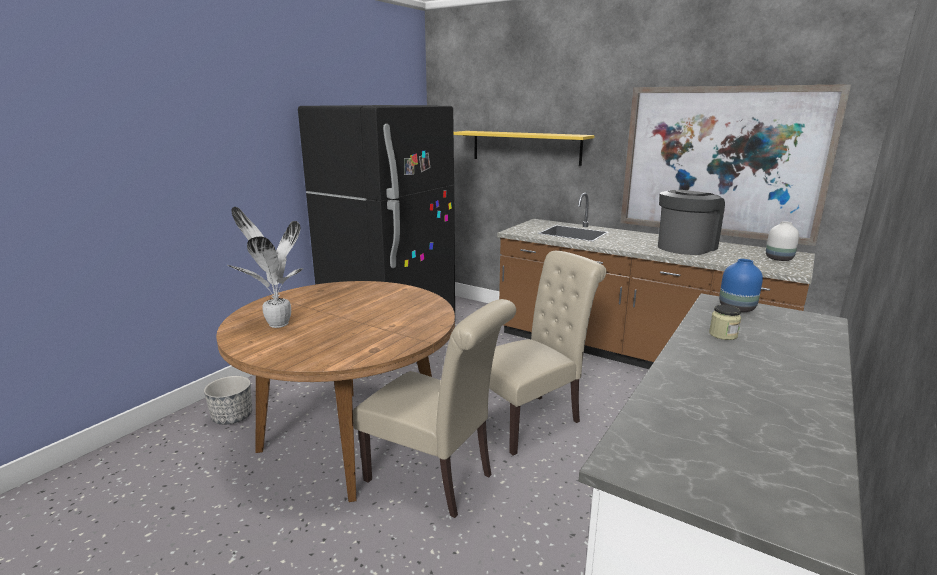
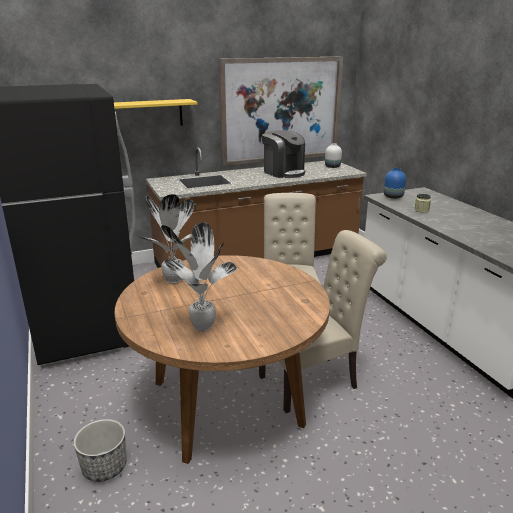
camera: 55 degrees left, 5 degrees up
(354, 292) = (173, 281): none -> potted plant
(685, 247) = (283, 172): coffee machine -> coffee machine turned 150 degrees clockwise

